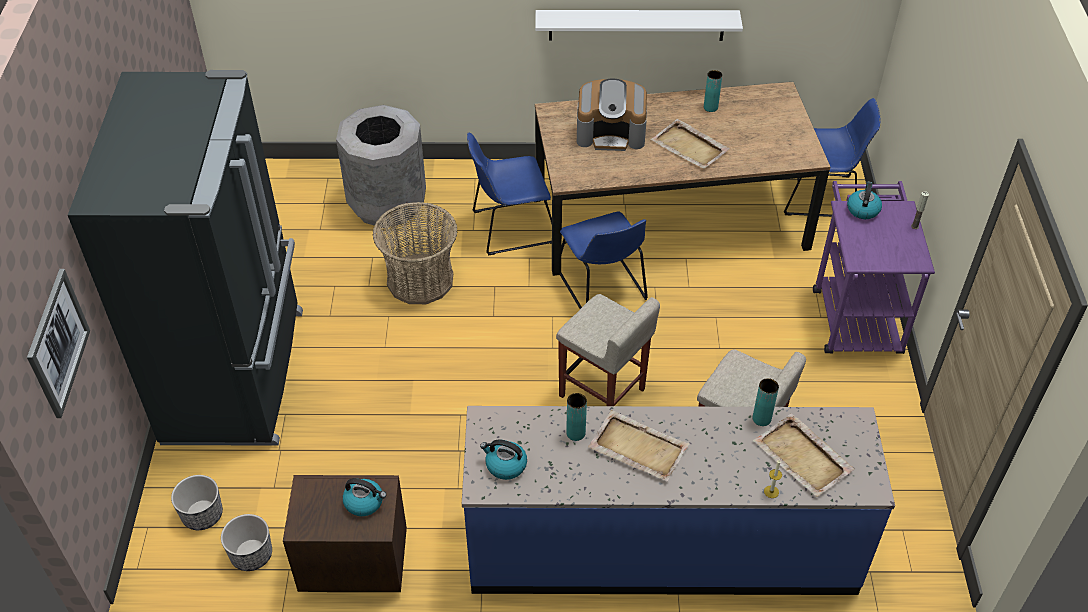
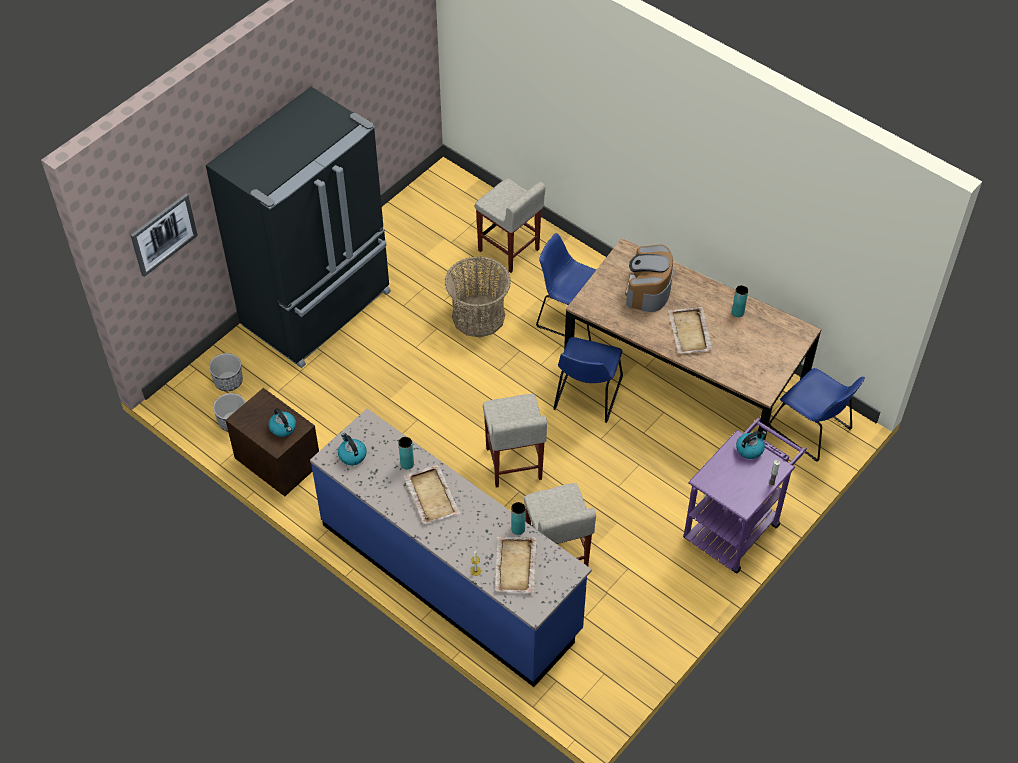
camera: 40 degrees right, 5 degrees up
(388, 204) = (509, 250): grey trash can -> beige stool
(611, 133) = (648, 290): coffee machine -> coffee machine turned 60 degrees clockwise
(636, 25) = (716, 221): white shelf -> none

